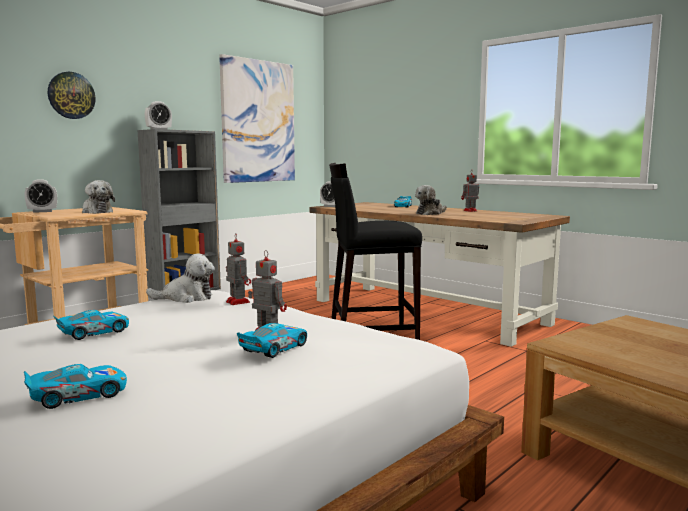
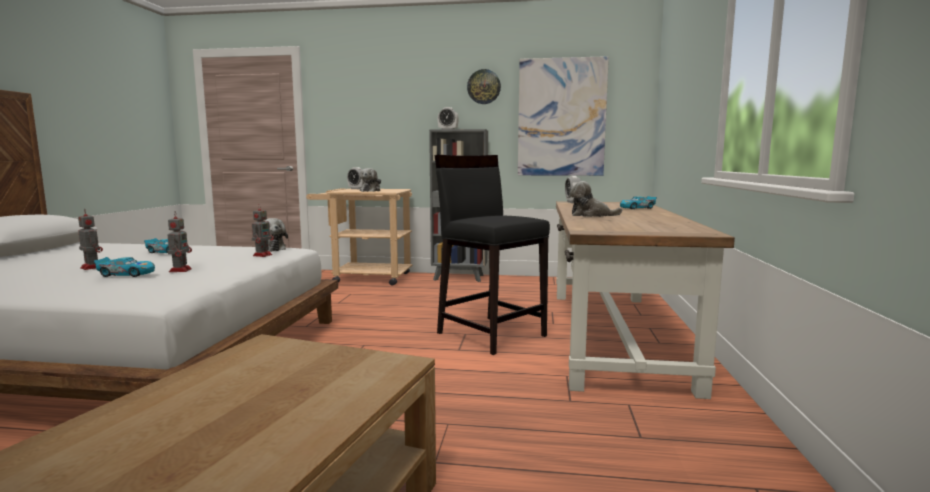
camera: 55 degrees right, 0 degrees up
(71, 95) = (390, 108): wall clock -> wall clock (484, 86)
(78, 395) = (44, 268): toy car -> none
(469, 211) = (659, 218): toy robot -> toy robot (91, 267)

